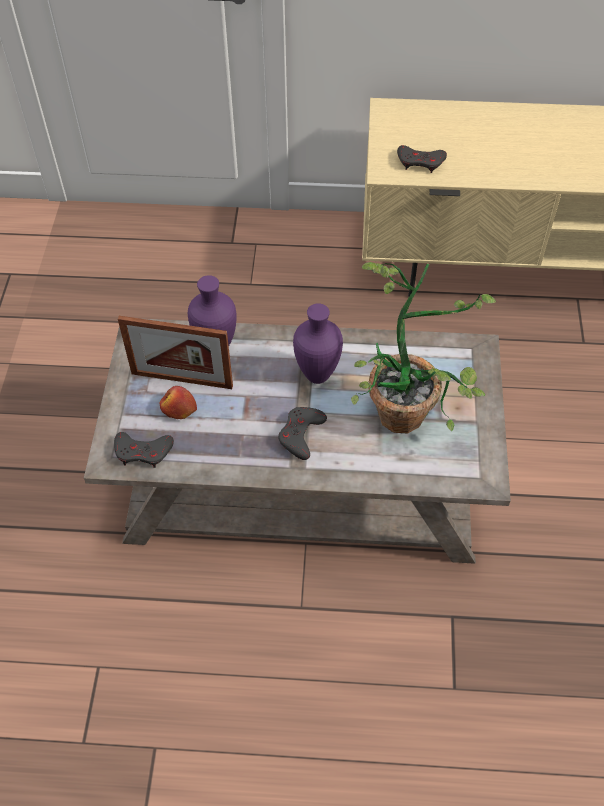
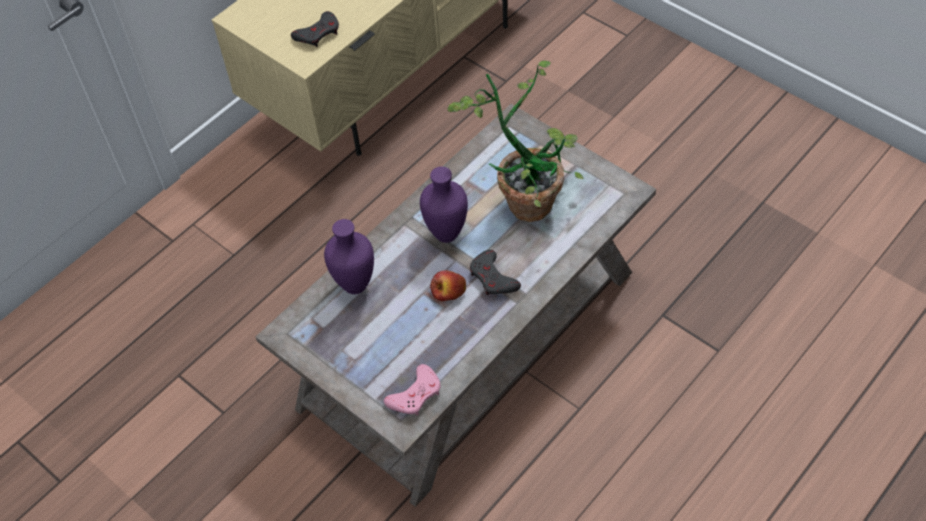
camera: 50 degrees left, 0 degrees up
(143, 452) = (415, 394): grey game controller -> pink game controller
(178, 409) = (394, 346): apple -> apple (448, 291)
(182, 380) = (366, 328): picture frame -> none

